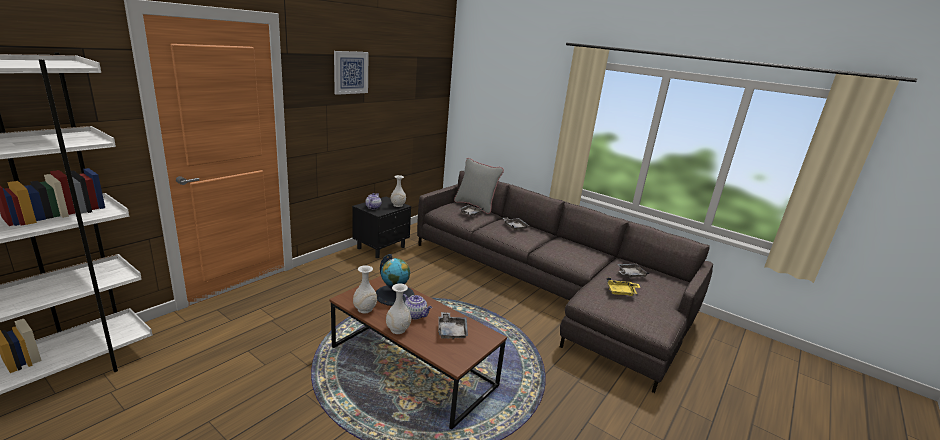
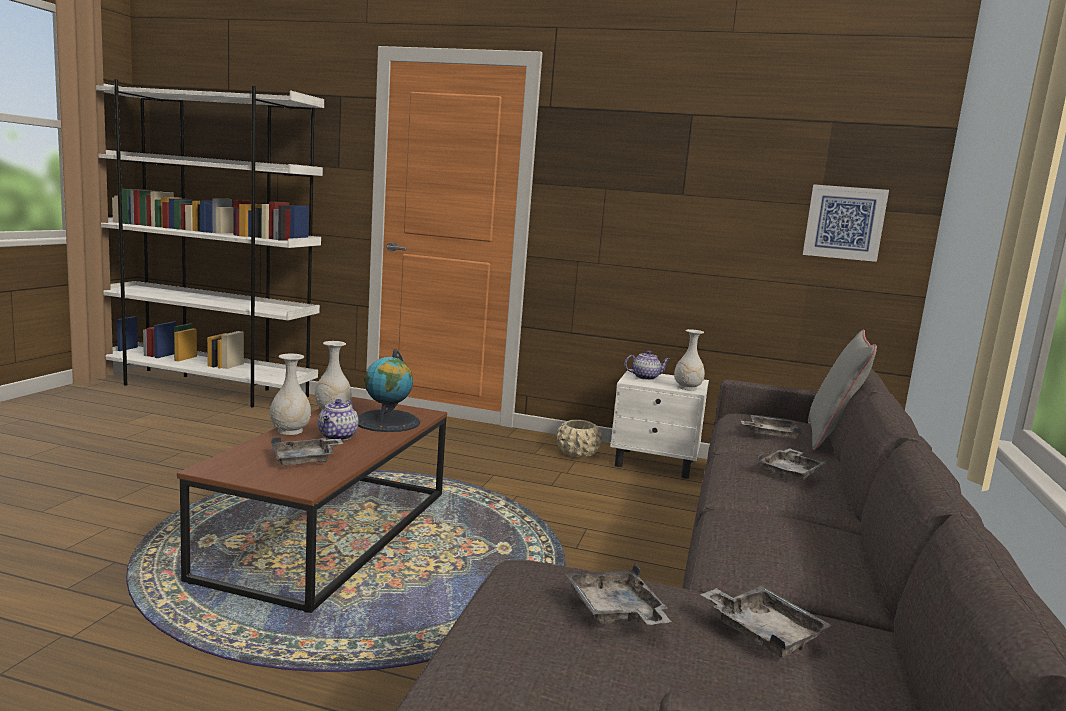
camera: 70 degrees right, 10 degrees down
(350, 72) = (656, 140): picture -> picture (844, 222)
(352, 262) = (577, 453): none -> beige planter
(382, 247) = (655, 463): black nightstand -> white nightstand
(621, 292) = (615, 612): yellow tray -> grey tray

